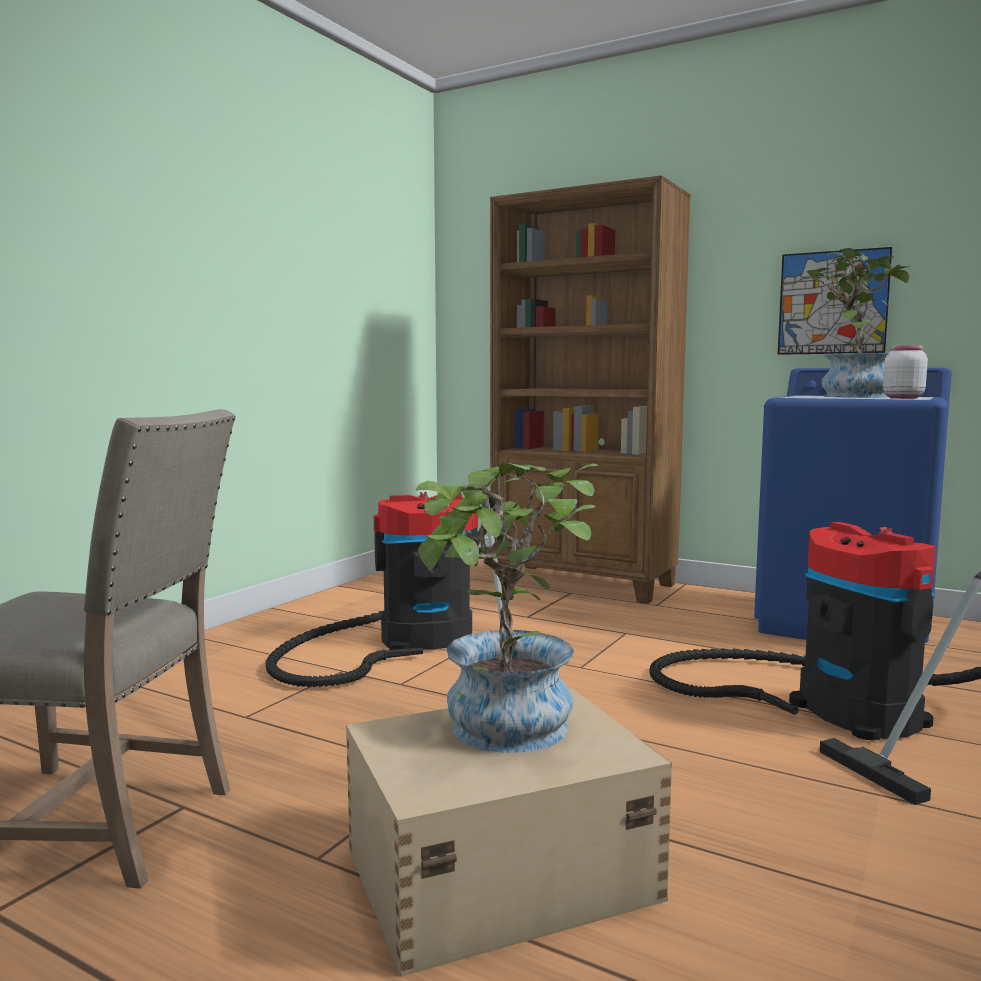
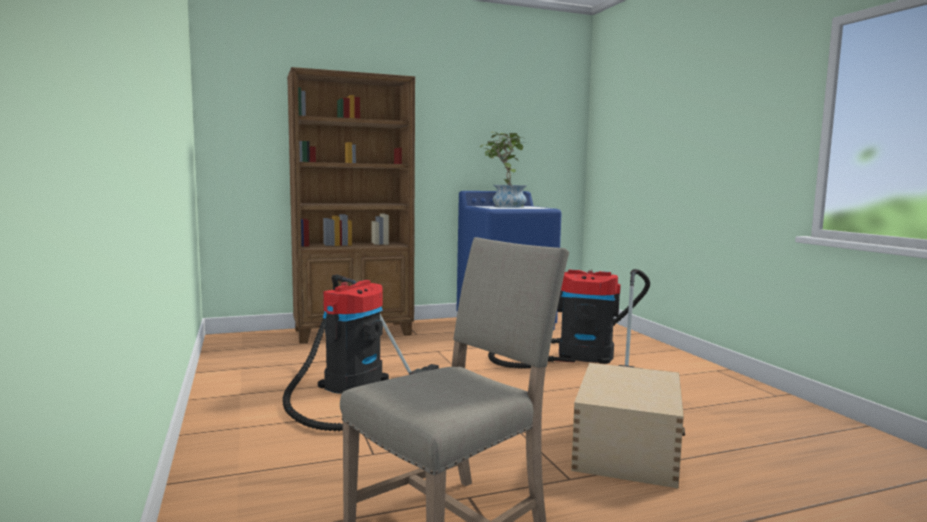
camera: 50 degrees left, 0 degrees up
(503, 734) = (623, 383): potted plant -> none
(832, 302) = (475, 155): picture -> none
(902, 398) = (537, 207): white jar -> none

